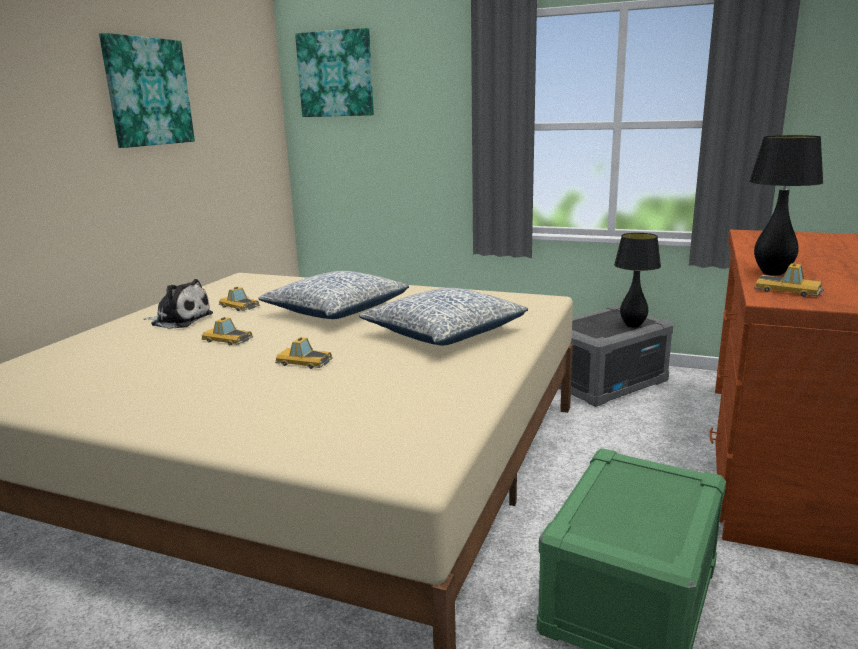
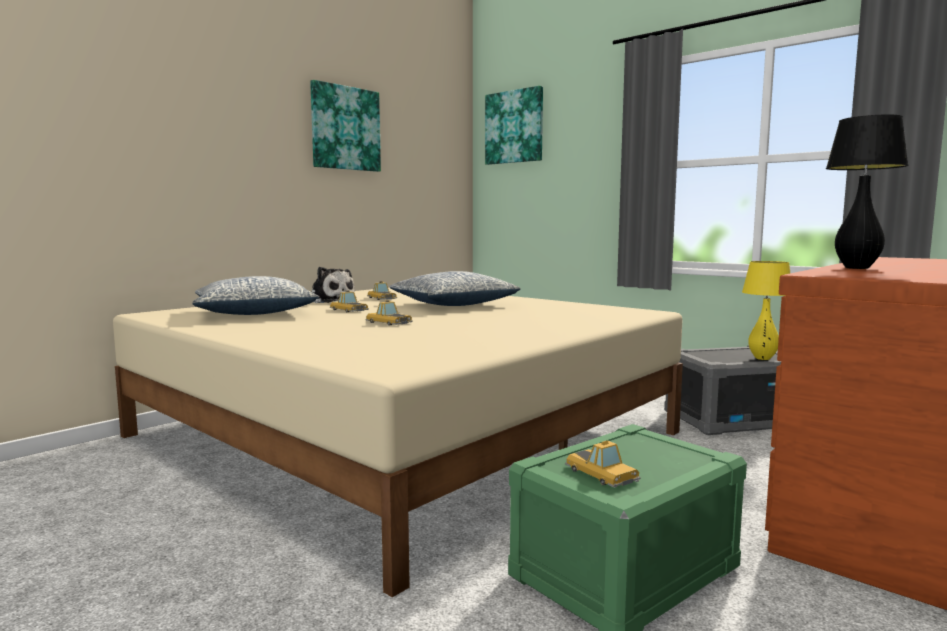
camera: 20 degrees right, 10 degrees down
(444, 333) = (526, 319): pillow -> pillow (255, 313)
(632, 326) = (762, 358): black table lamp -> yellow table lamp
(788, 291) = (850, 273): toy car -> toy car (602, 474)

